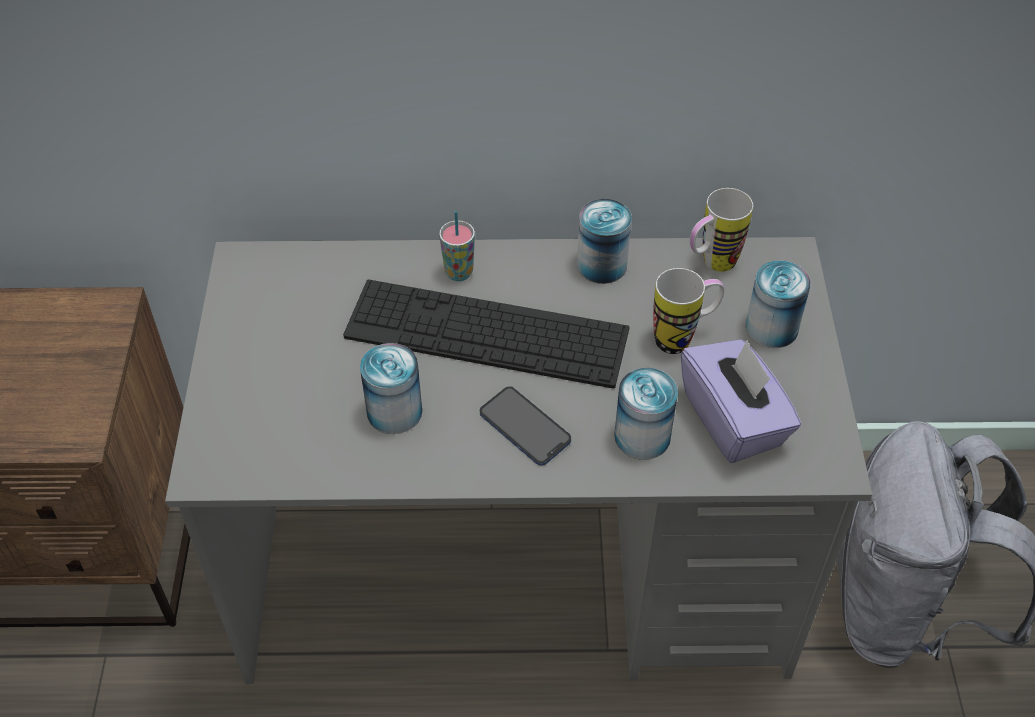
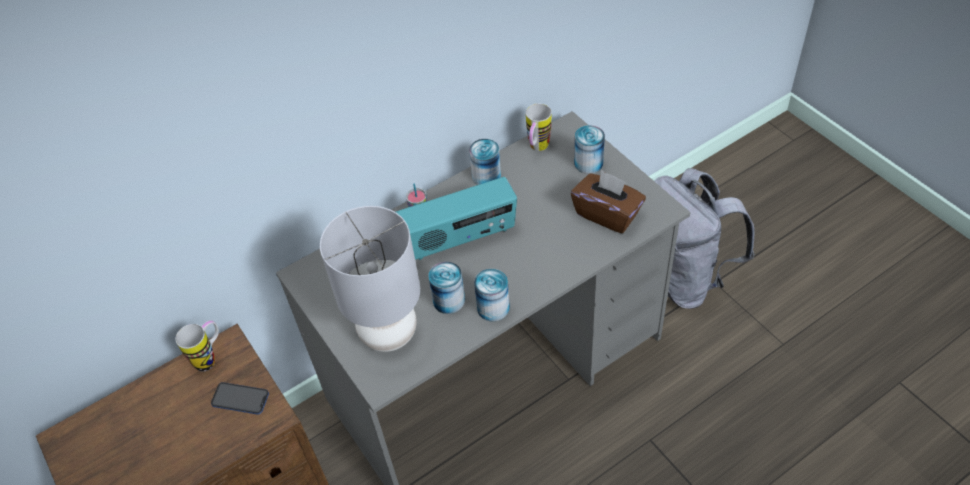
camera: 30 degrees left, 0 degrees up
(278, 408) = (389, 333): none -> grey table lamp
(486, 333) = (460, 239): keyboard -> radio
(525, 427) = (517, 271): phone -> phone (240, 399)
(642, 436) = (573, 244): can -> can (493, 308)
(683, 338) = (553, 190): mug -> mug (210, 358)
(733, 420) = (607, 214): purple tissue box -> brown tissue box

